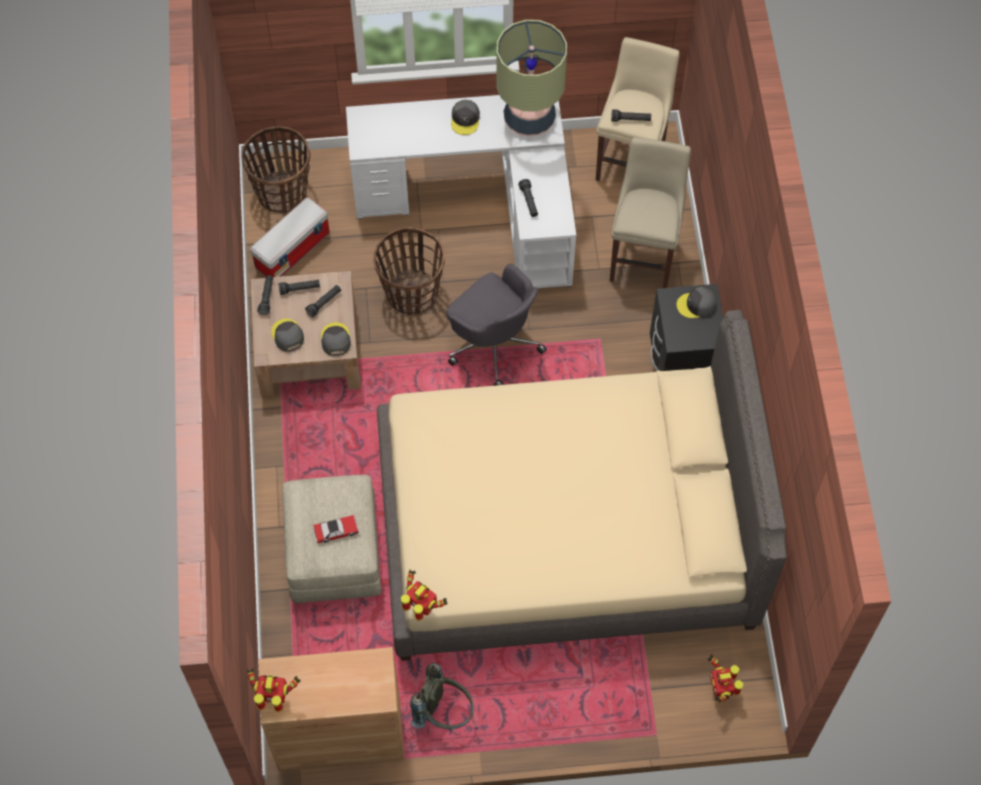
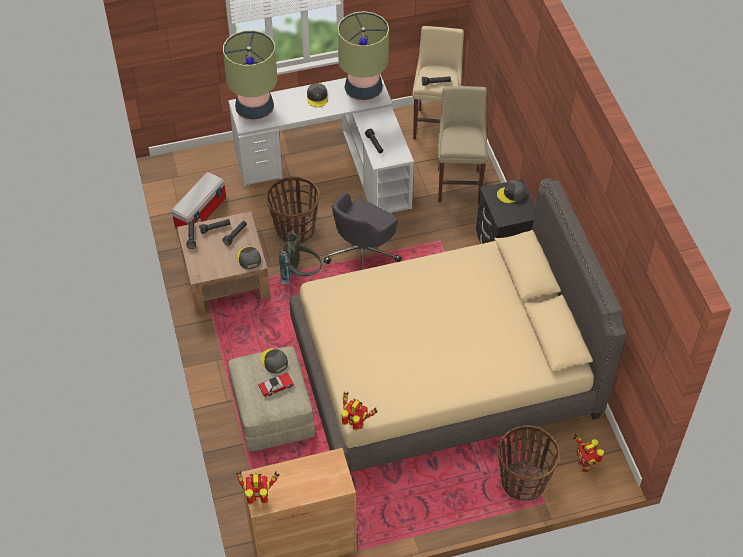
camera: 10 degrees left, 10 degrees down
(282, 192) = (185, 176): basket -> basket (522, 481)
(287, 335) = (212, 260): grey cap -> grey cap (274, 361)
(378, 127) = (254, 110): none -> table lamp
(444, 712) = (380, 513): grey backpack -> grey backpack (301, 274)
(493, 343) = (362, 254): grey office chair -> grey office chair turned 90 degrees clockwise

